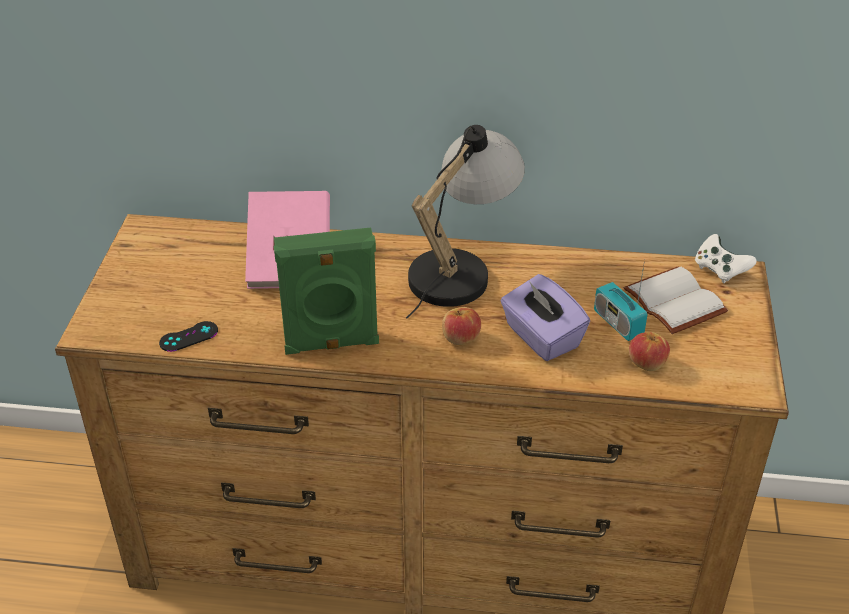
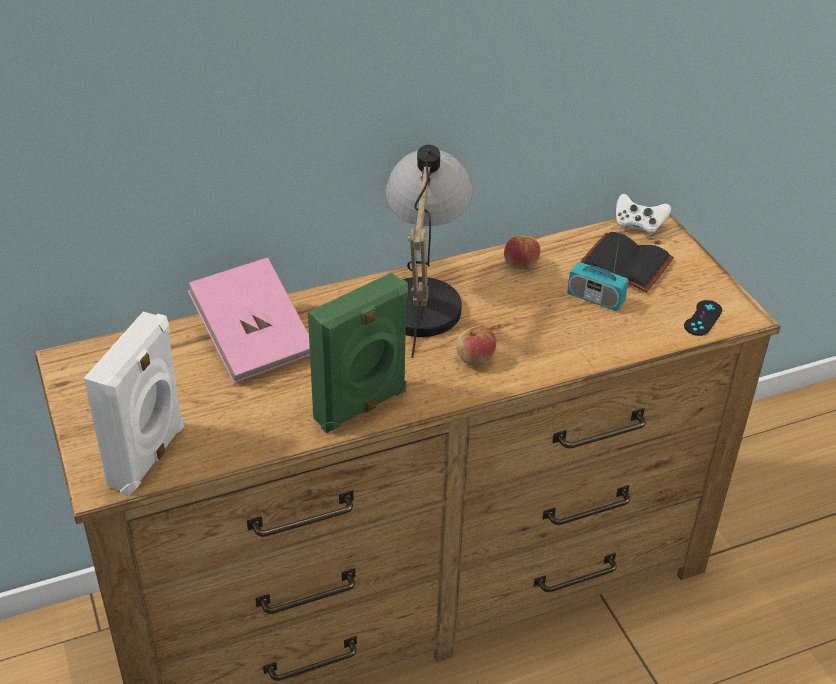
camera: 30 degrees left, 0 degrees up
(140, 323) = (149, 456): none -> white speaker
(189, 337) = (213, 451): black game controller -> black game controller (703, 318)
(541, 337) = (543, 333): purple tissue box -> none
(646, 363) = (645, 324): apple -> apple (520, 264)
(671, 302) = (622, 265): white book -> black book

